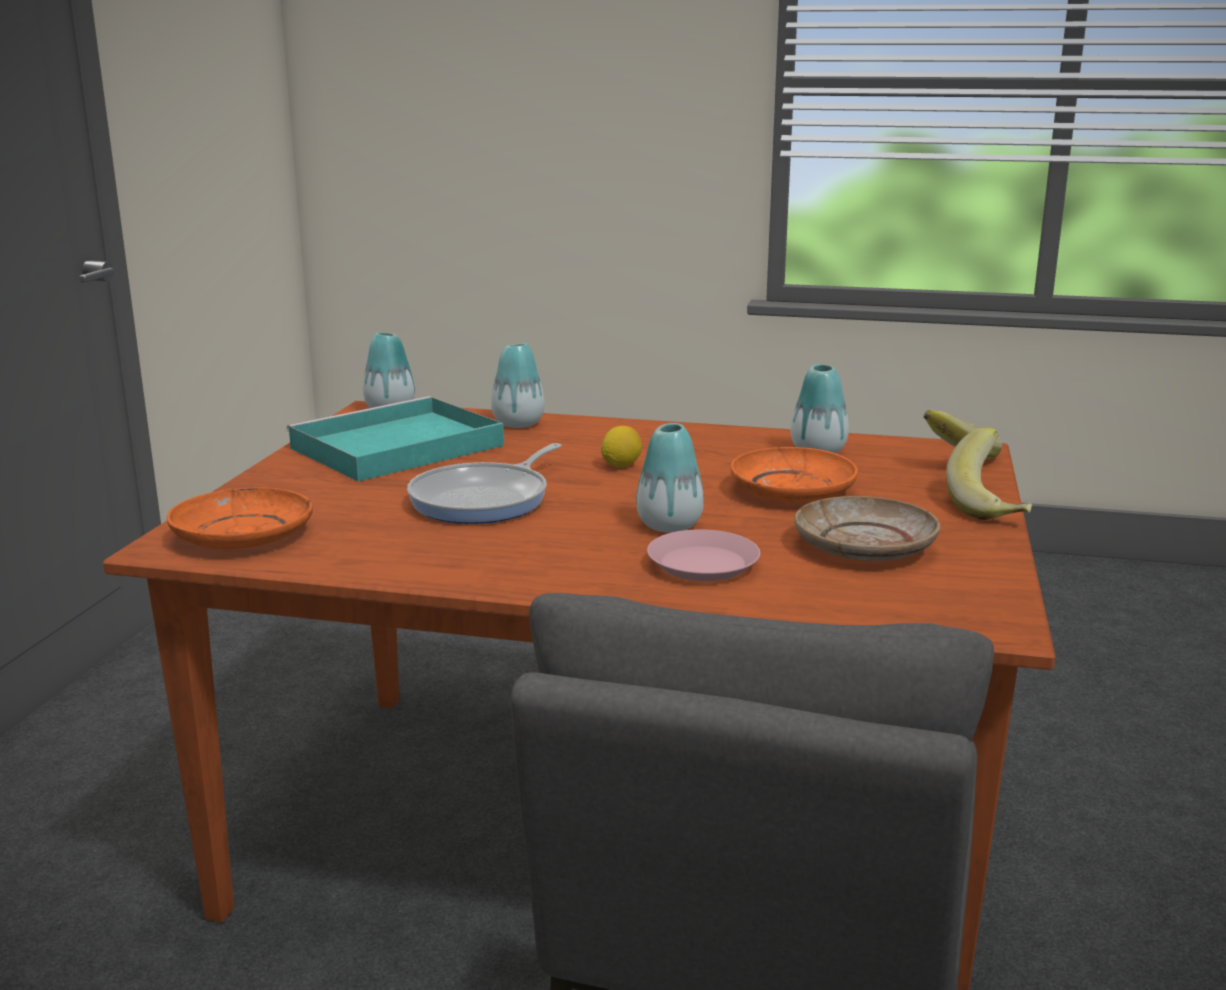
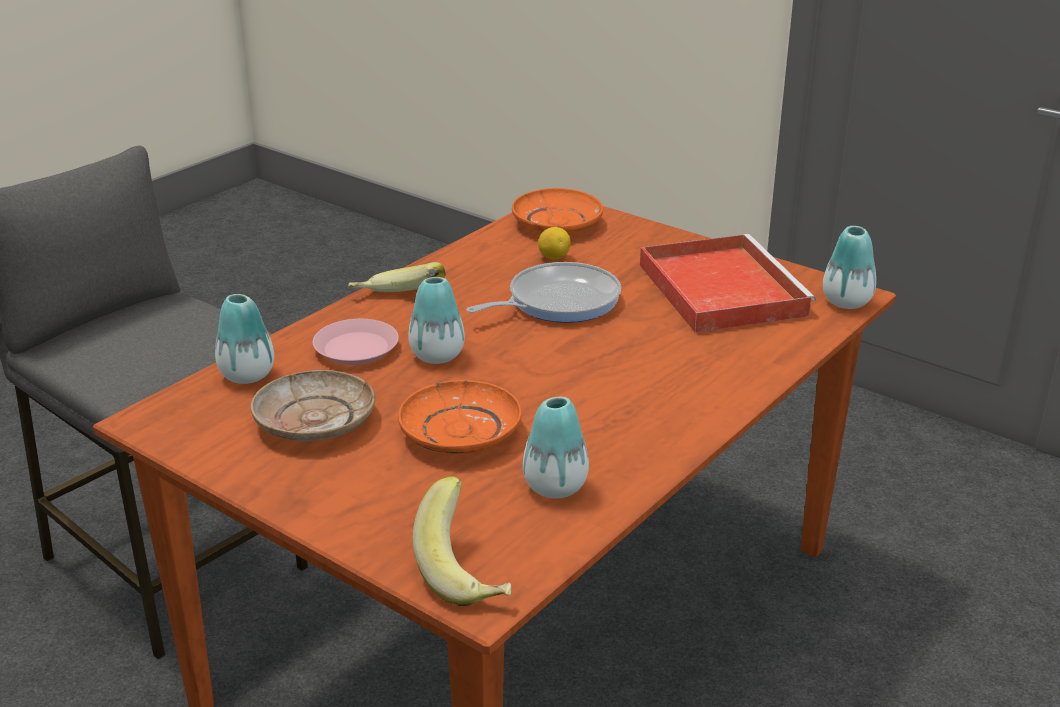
camera: 115 degrees right, 10 degrees up
(394, 448) = (719, 288): turquoise tray -> red tray
(485, 500) = (557, 301): frying pan -> frying pan turned 90 degrees clockwise
(518, 424) = (762, 351): vase -> vase (247, 375)
(621, 465) = (596, 371): lemon -> lemon (554, 258)
(992, 506) = (321, 523): banana -> banana (398, 303)

